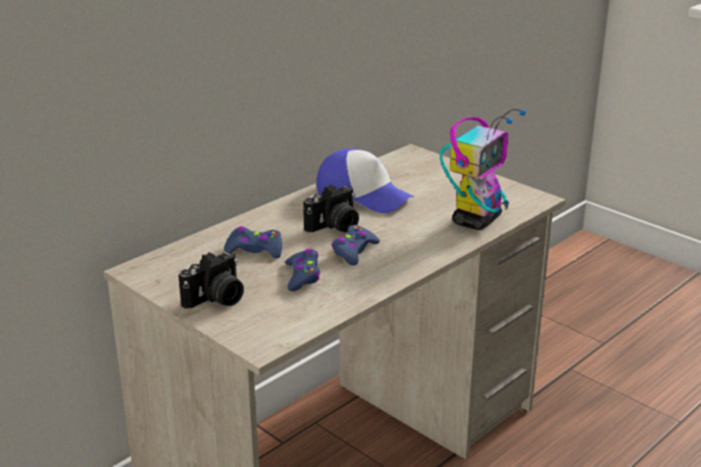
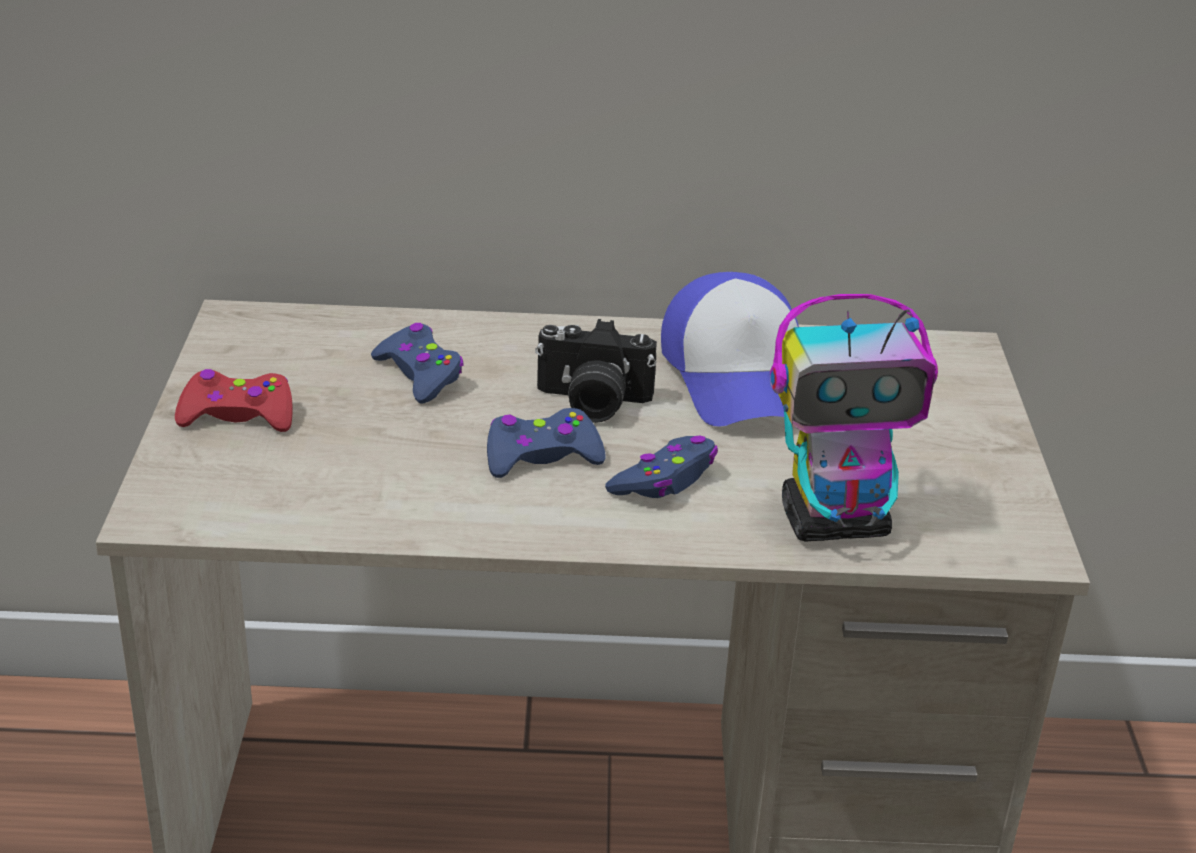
camera: 45 degrees right, 5 degrees up
(216, 299) = (238, 415): camera -> red game controller
(303, 276) = (399, 450): blue game controller -> blue game controller (665, 480)

